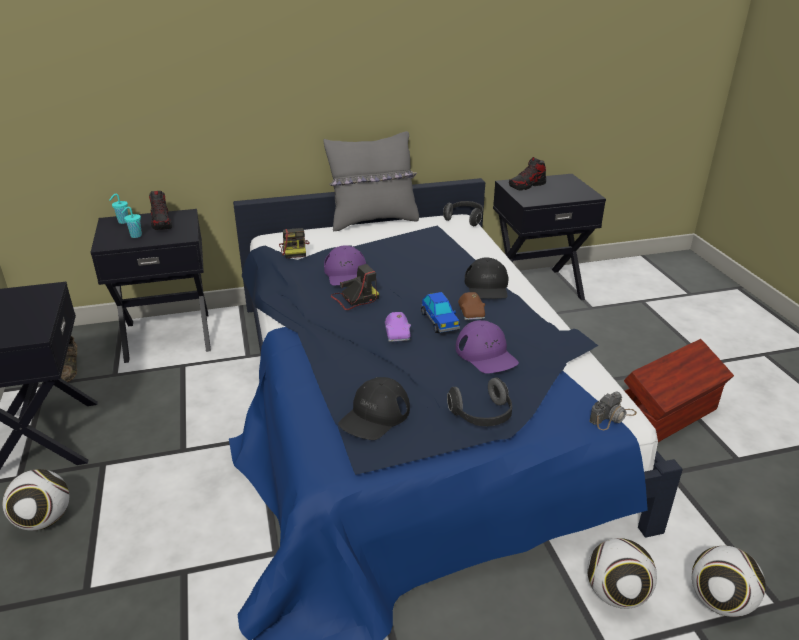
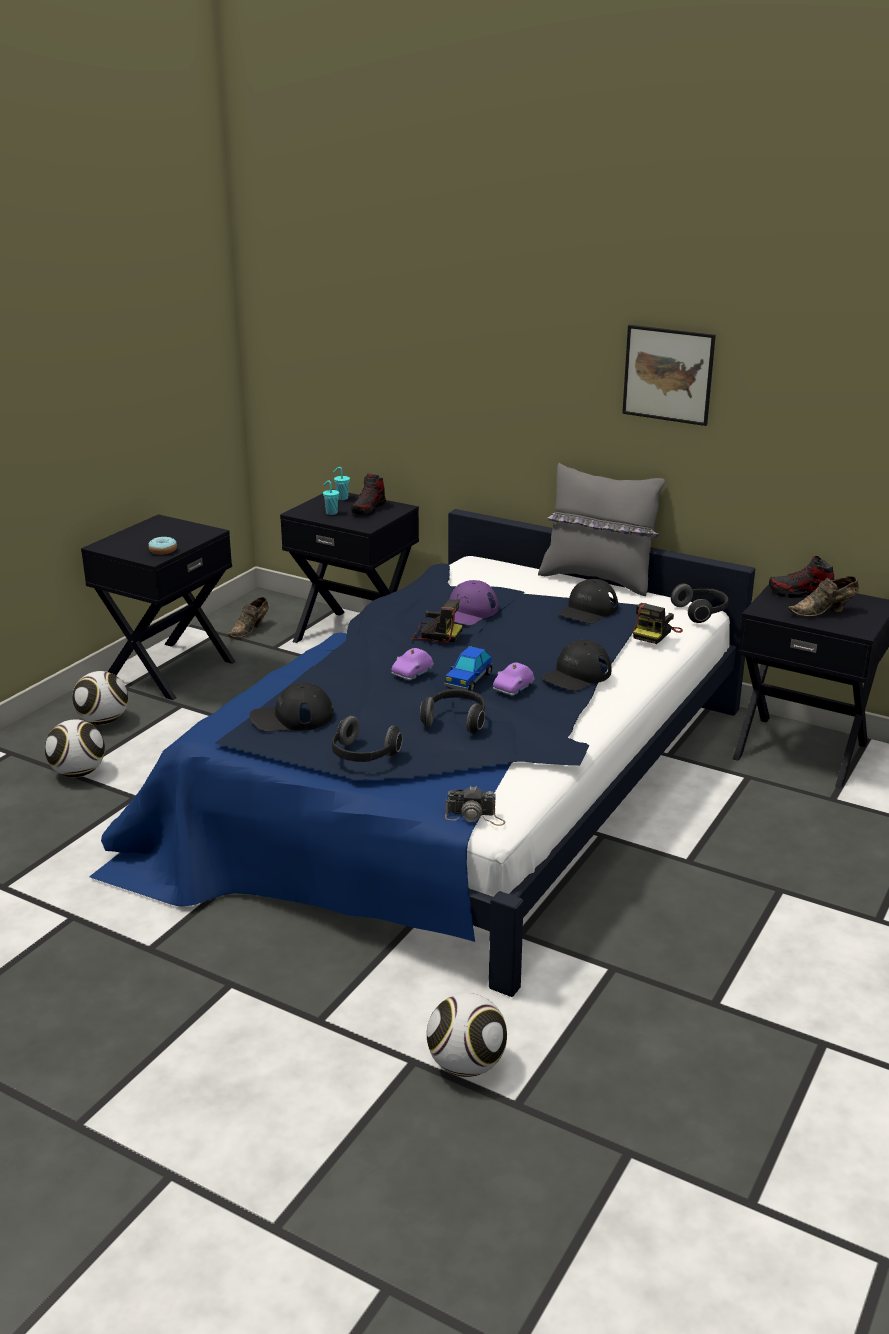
camera: 45 degrees right, 5 degrees down
(32, 323) = (163, 551): none -> donut
(294, 250) = (463, 576): camera -> camera (655, 633)
(406, 48) = (668, 374): none -> picture
(411, 242) = (588, 610): none -> black cap
(471, 313) = (514, 688): brown toy car -> purple toy car
(486, 354) = (455, 721): purple cap -> headphones
(556, 191) = (824, 612): none -> brown shoe
(616, 593) = (391, 1000): football -> football (79, 772)
(667, 415) = (712, 928): brown storage box -> none

